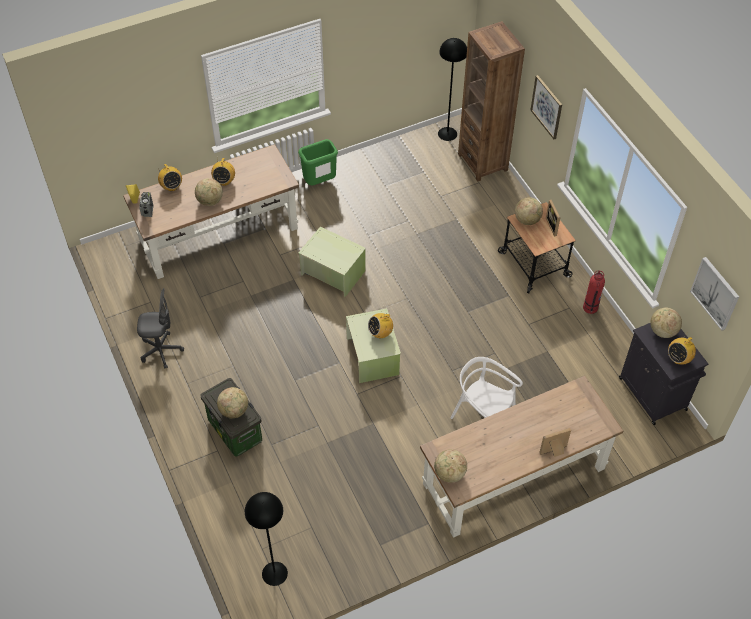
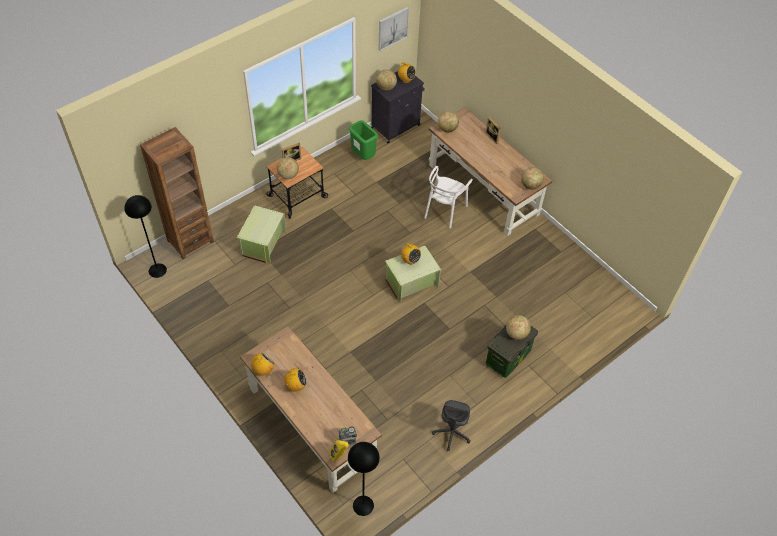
camera: 105 degrees left, 0 degrees up
(161, 351) = (452, 433): grey office chair -> grey office chair turned 150 degrees counterclockwise
(171, 187) = (312, 429): radio -> radio (263, 370)
(210, 201) = (323, 391): globe -> globe (447, 129)
(274, 573) = (606, 306): black floor lamp -> black floor lamp (363, 505)
(319, 183) = (233, 356): green trash can -> green trash can (363, 156)
(333, 272) = (335, 325): green storage box -> green storage box (262, 243)
(547, 107) = (214, 131): picture -> none
(590, 308) = (331, 162): fire extinguisher -> none

